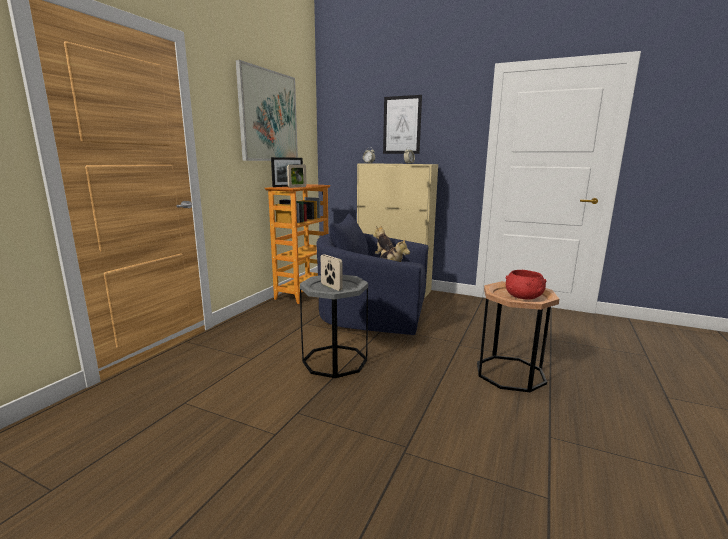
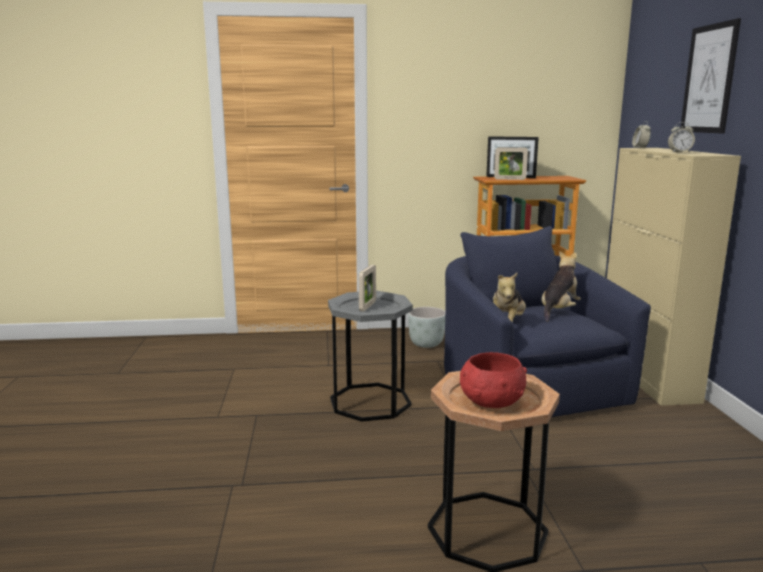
camera: 60 degrees right, 0 degrees up
(268, 116) = (499, 81): picture -> none
(275, 318) = (426, 344): none -> grey planter

